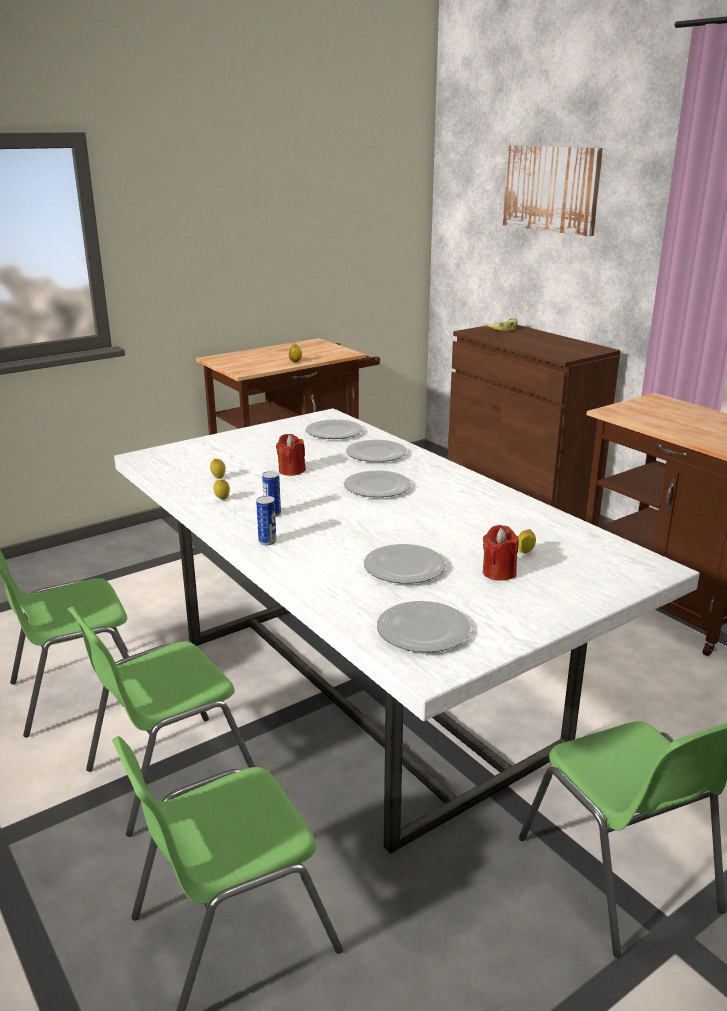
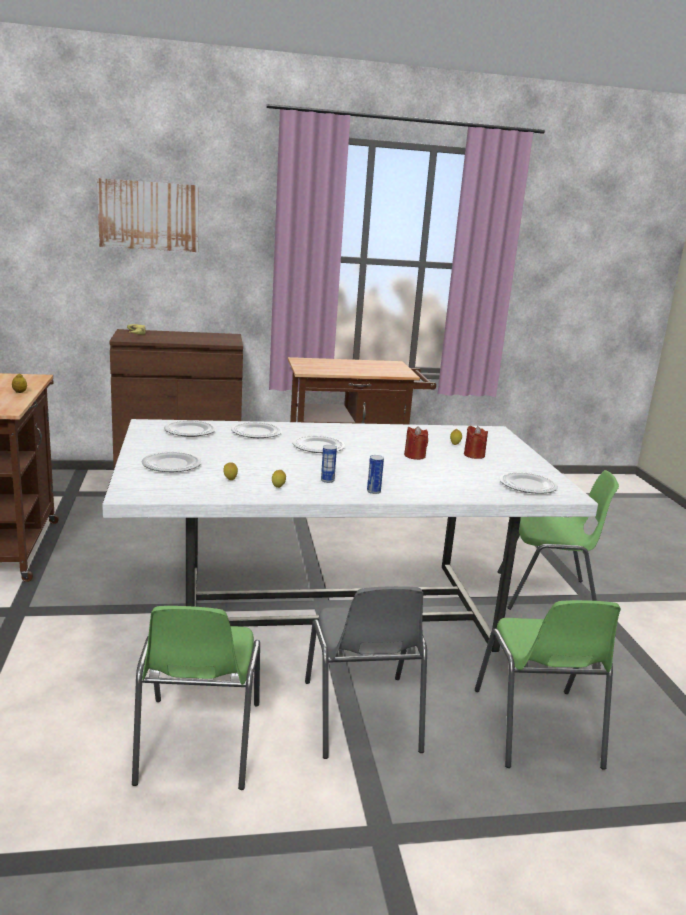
camera: 65 degrees left, 5 degrees down
(168, 774) = (362, 717): green chair -> grey chair
(291, 470) = (251, 458): red candle -> red candle (414, 456)
(404, 567) = (447, 470): plate -> plate (171, 464)

